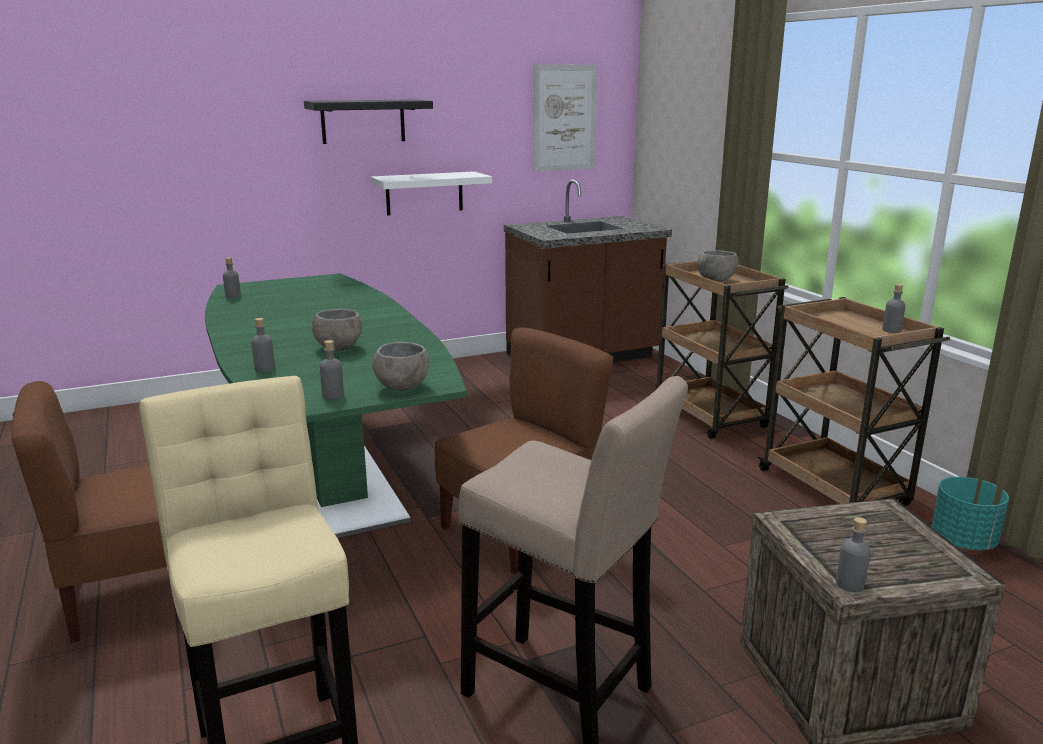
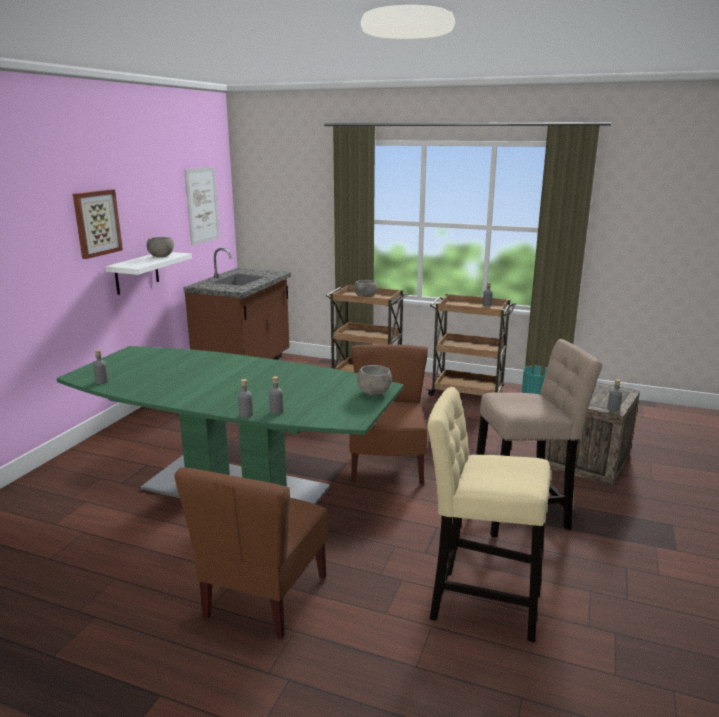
camera: 45 degrees left, 0 degrees up
(333, 395) = (355, 409): grey bottle -> grey bottle (246, 414)
(338, 348) = (280, 387): grey bowl -> grey bowl (161, 256)
(363, 121) = (96, 223): black shelf -> picture

